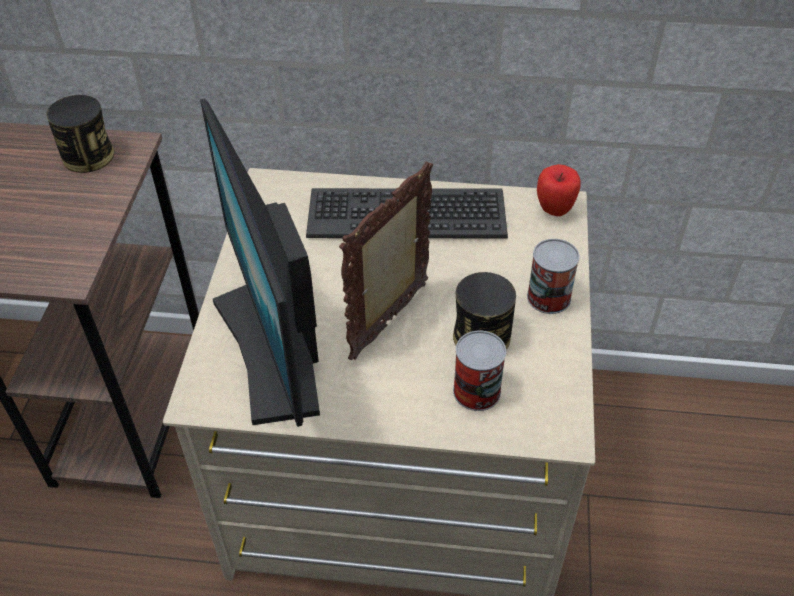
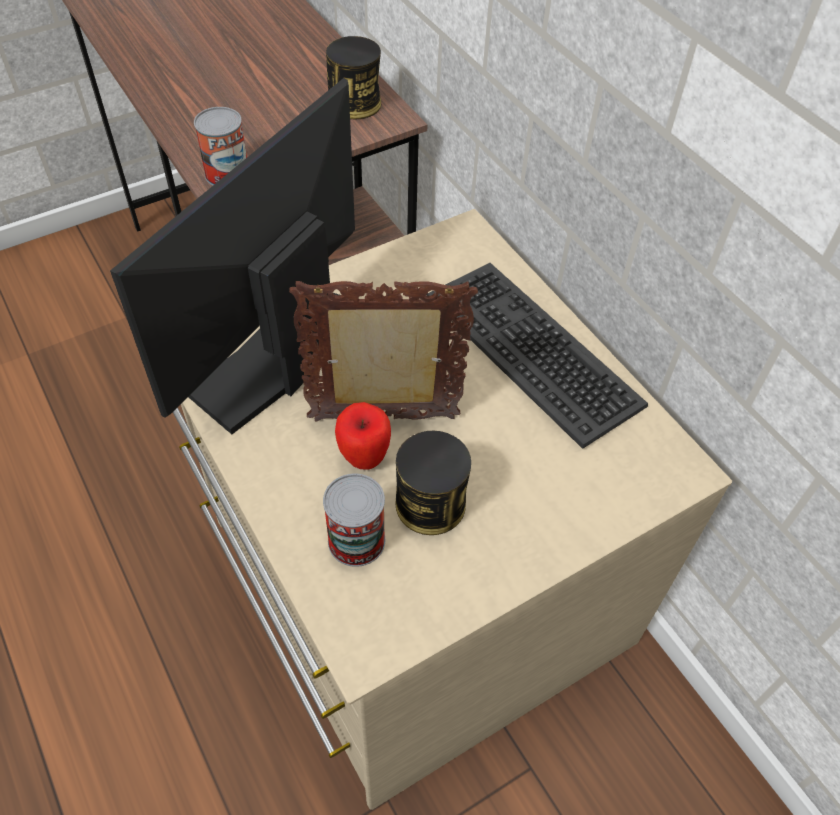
camera: 50 degrees right, 5 degrees up
(548, 297) = (537, 533): can -> can (227, 174)
(554, 211) = (669, 468): apple -> apple (364, 458)

